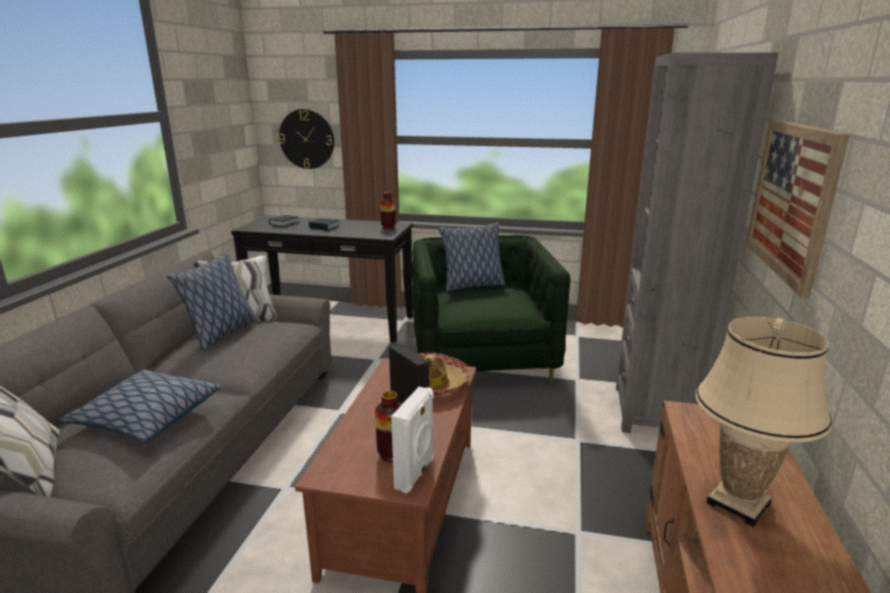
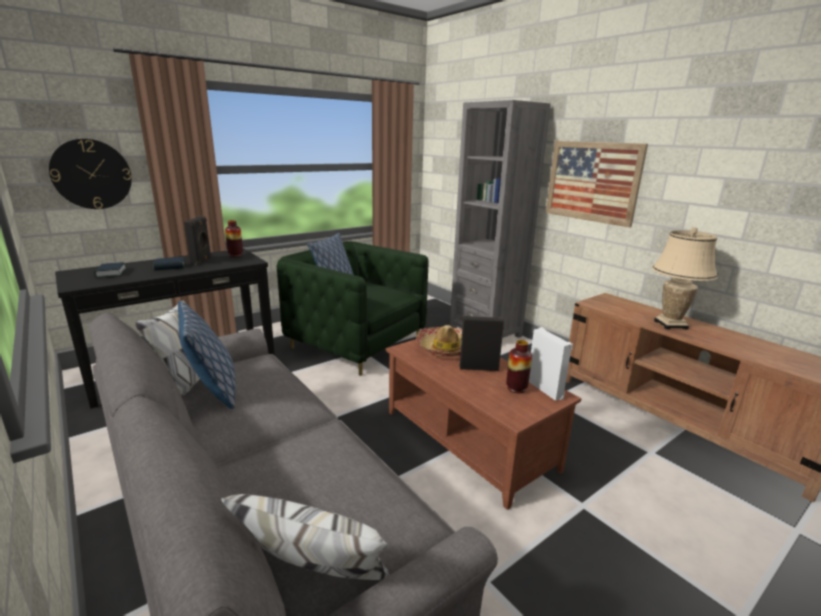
camera: 50 degrees left, 0 degrees up
(147, 417) = (321, 472): pillow -> none
(354, 227) = (202, 261): none -> black speaker

